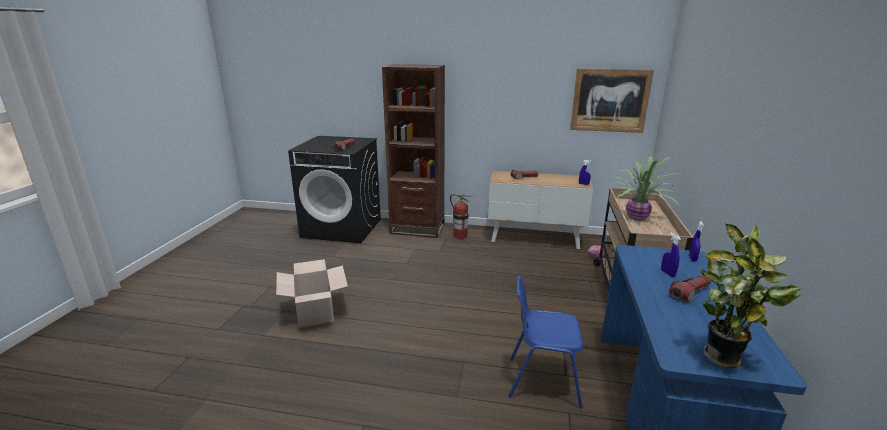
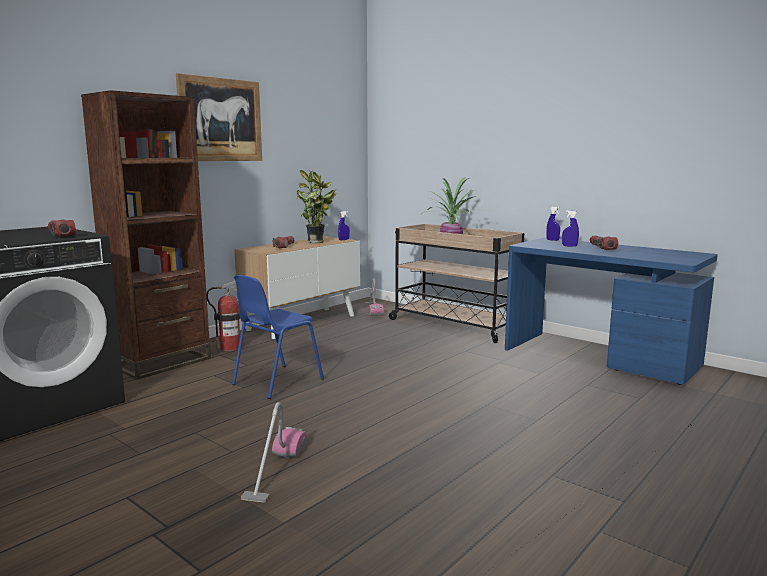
camera: 60 degrees left, 10 degrees down
(314, 312) = (276, 469): cardboard box -> vacuum cleaner
(542, 380) = (541, 382): blue chair -> blue chair (276, 382)
(610, 100) = (332, 148): picture -> picture (221, 120)
(724, 360) = (688, 257): potted plant -> potted plant (317, 242)

